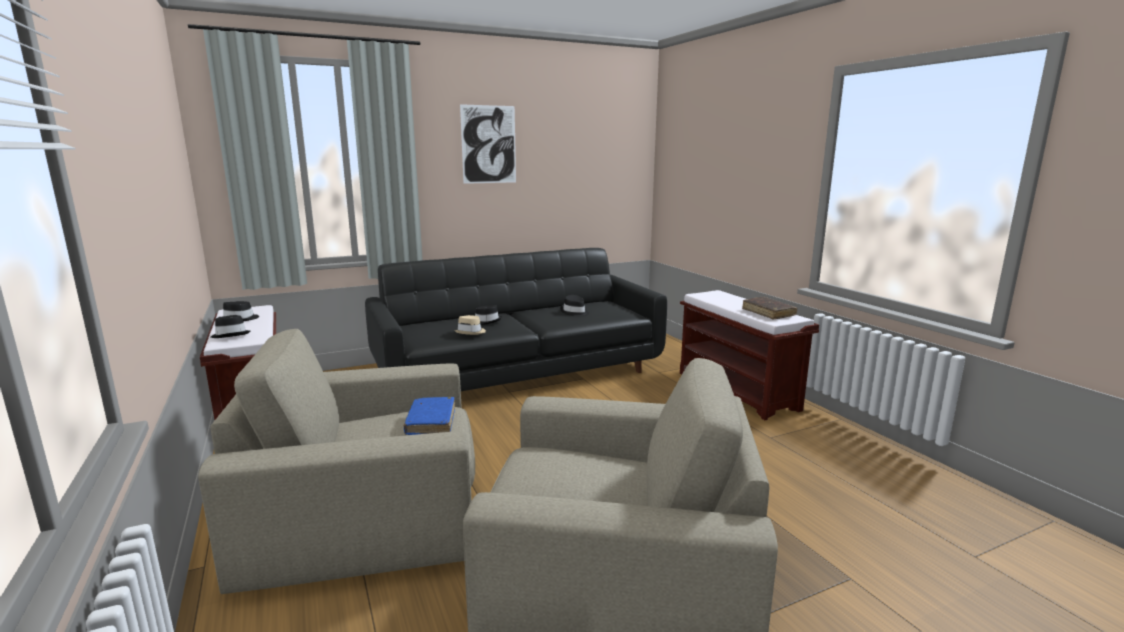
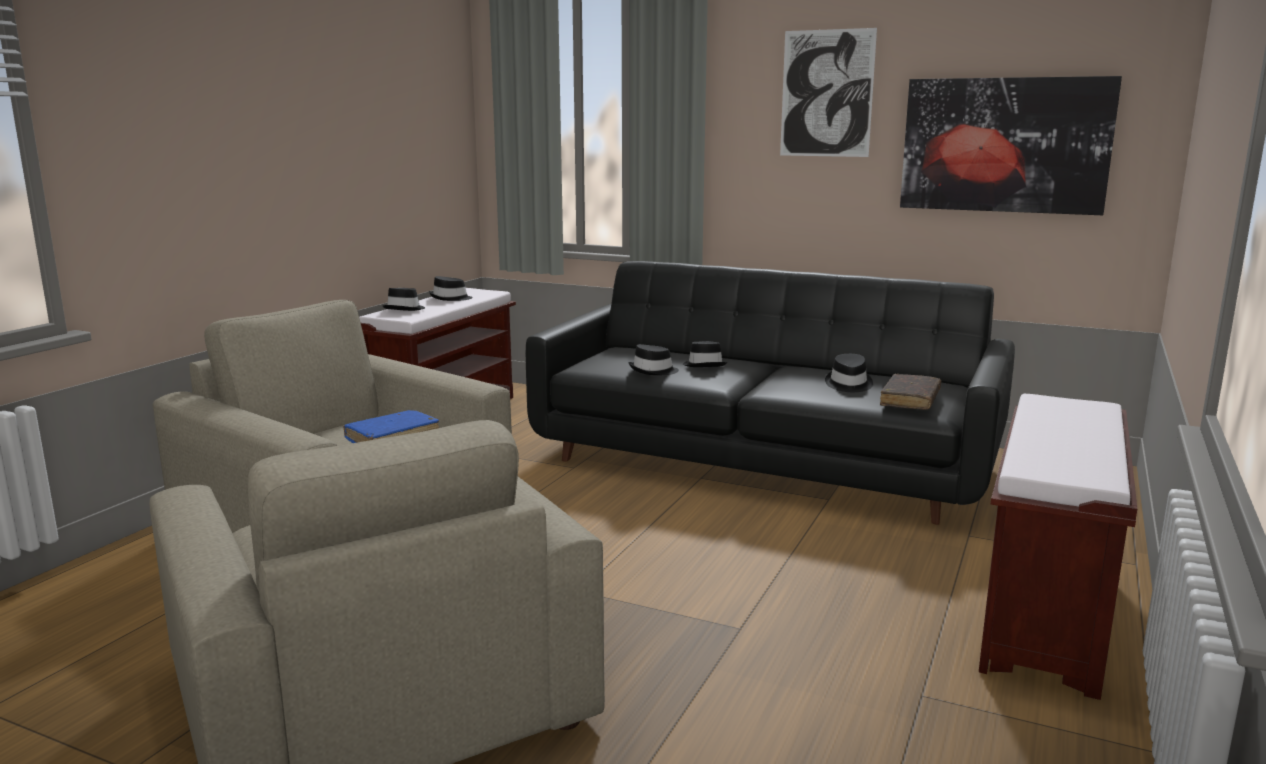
camera: 50 degrees right, 0 degrees up
(471, 332) = (653, 371): beige hat -> black hat
(582, 173) = (1004, 145): none -> picture
(768, 313) = (1068, 457): brown book -> brown book (910, 400)

